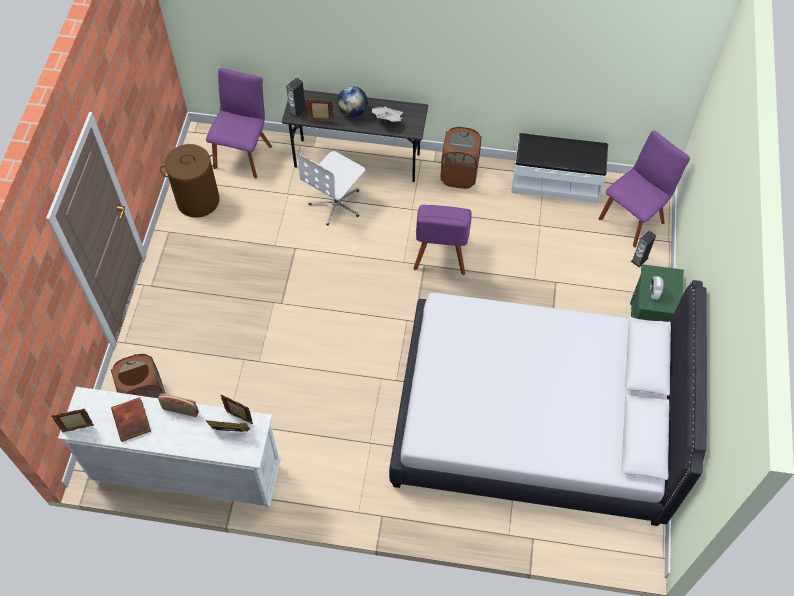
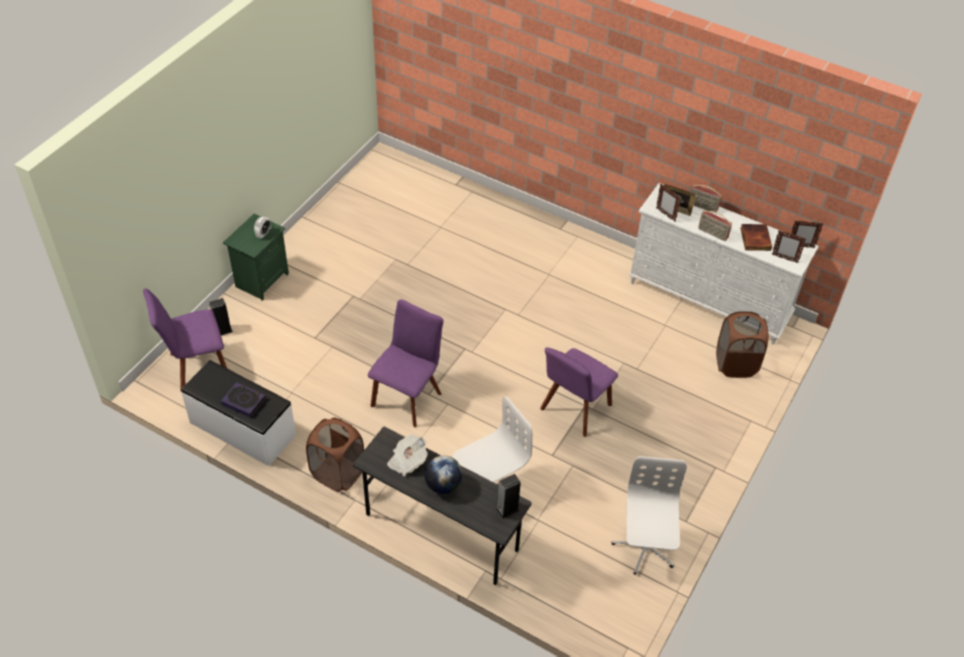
camera: 160 degrees left, 10 degrees down
(198, 201) = (644, 547): brown laundry basket -> white office chair
(199, 447) = (702, 207): none -> radio
(243, 154) = (573, 591): purple chair -> purple chair (574, 409)
(321, 121) = (485, 486): picture frame -> picture frame (784, 258)
(533, 420) = (407, 247): white bed -> none
(551, 149) = (244, 401): none -> book

